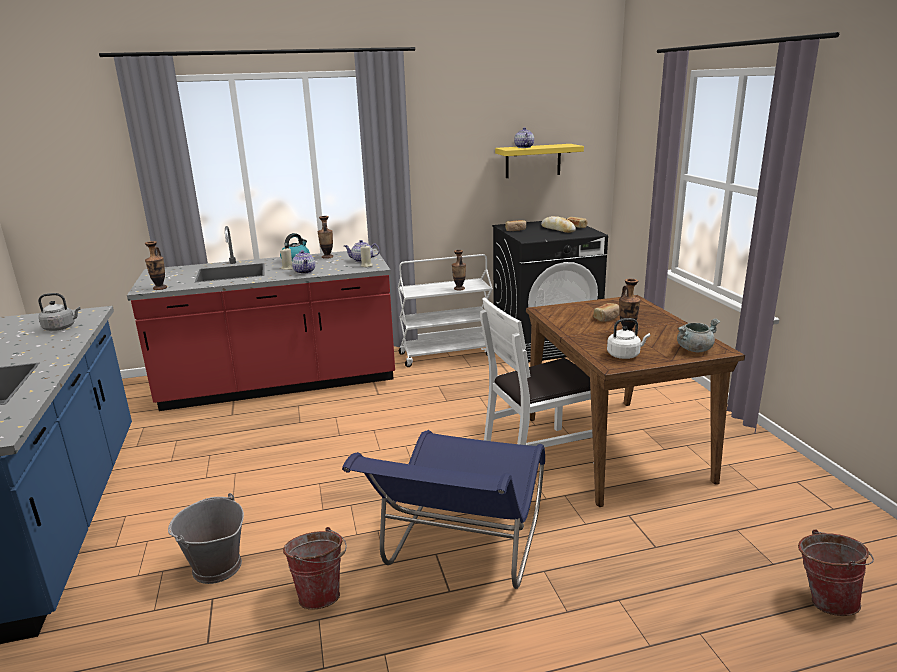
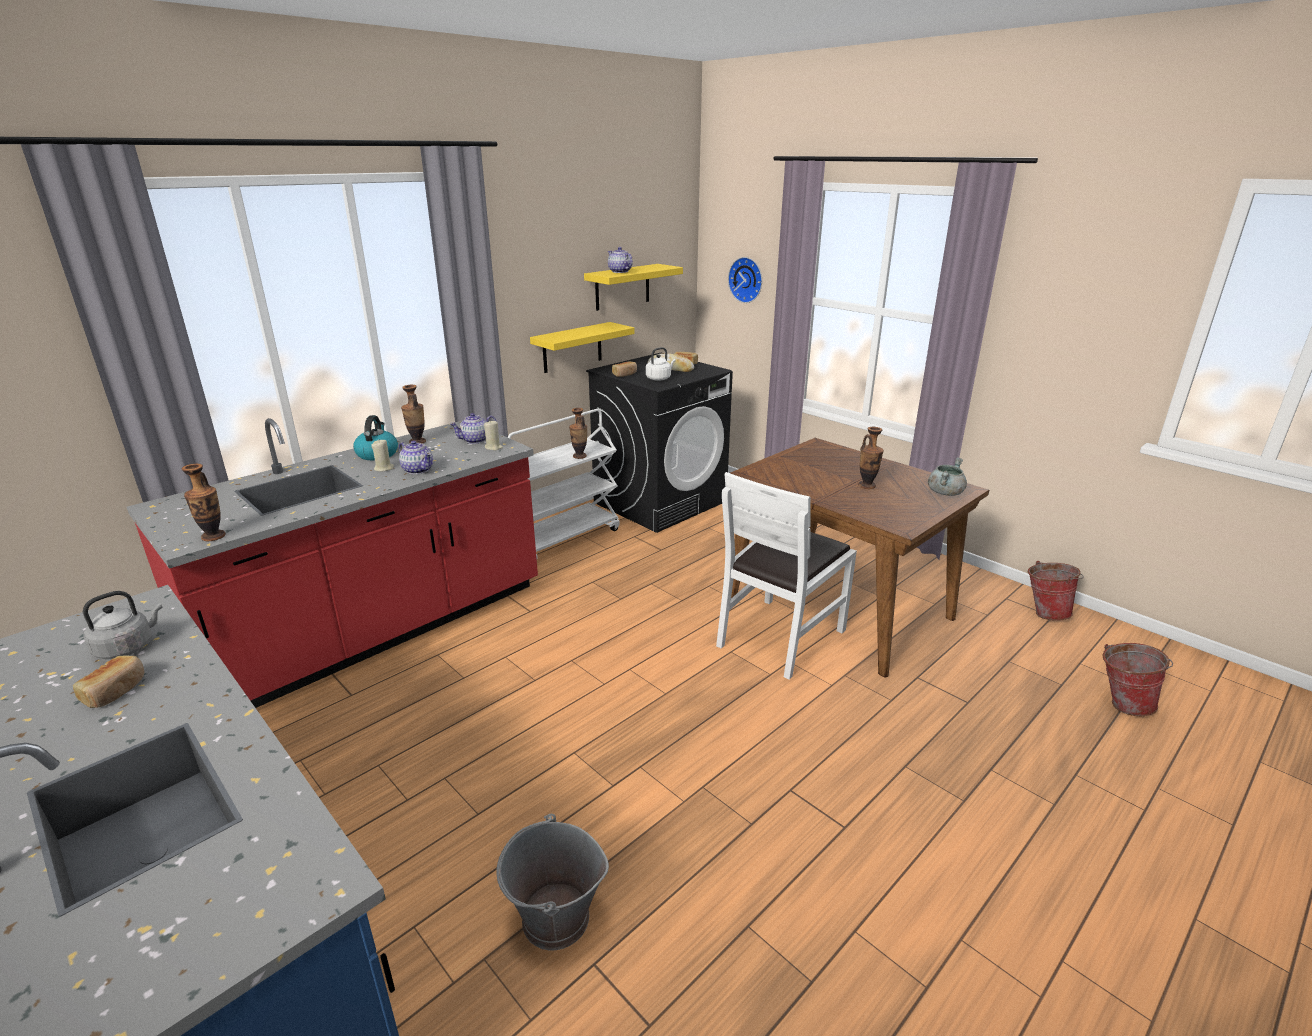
camera: 30 degrees left, 5 degrees up
(321, 593) = (718, 892): bucket -> bucket (1044, 612)
(462, 552) = (813, 776): blue chair -> none
(481, 206) = (572, 347): none -> yellow shelf
(607, 318) = (825, 471): bread -> bread (115, 691)
(625, 355) = (898, 512): white kettle -> white kettle (659, 378)
(644, 158) = (747, 279): none -> wall clock

